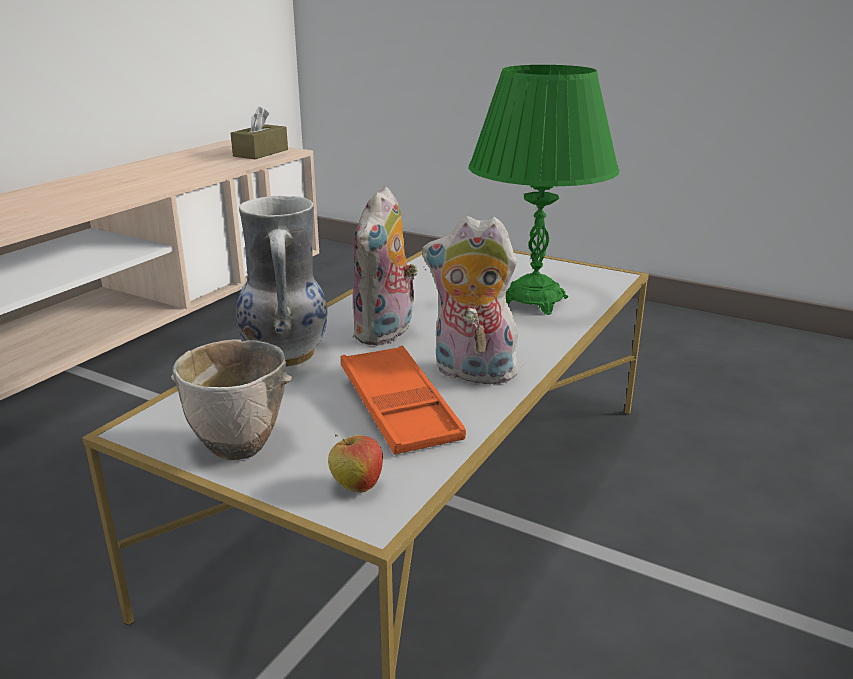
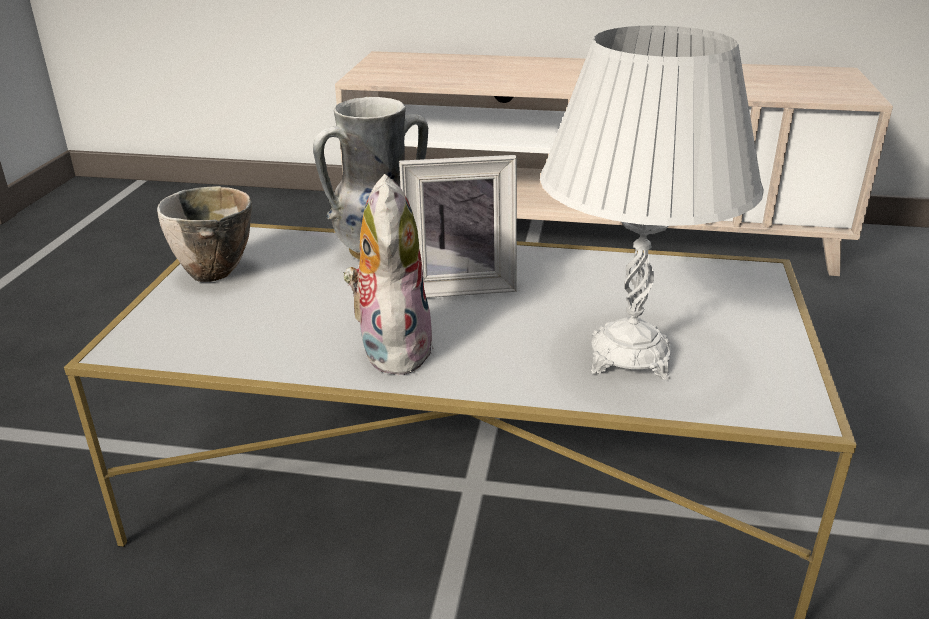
camera: 70 degrees right, 5 degrees up
(261, 153) = (828, 90): brown tissue box -> none
(356, 486) = (163, 333): apple -> none
(386, 333) = (459, 284): plush toy -> picture frame
(399, 408) = (300, 324): orange tray -> none
(534, 301) = (629, 356): green table lamp -> white table lamp

